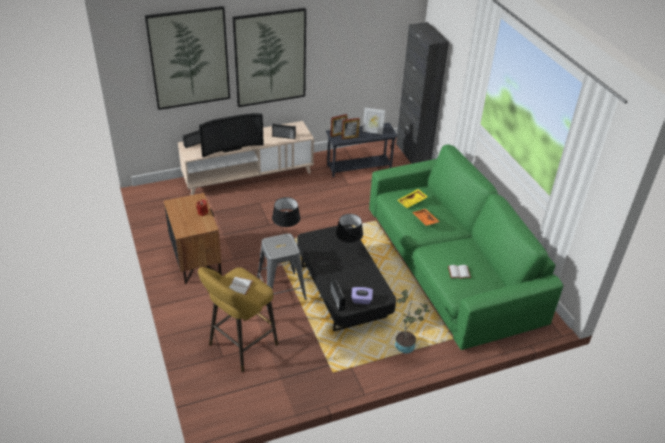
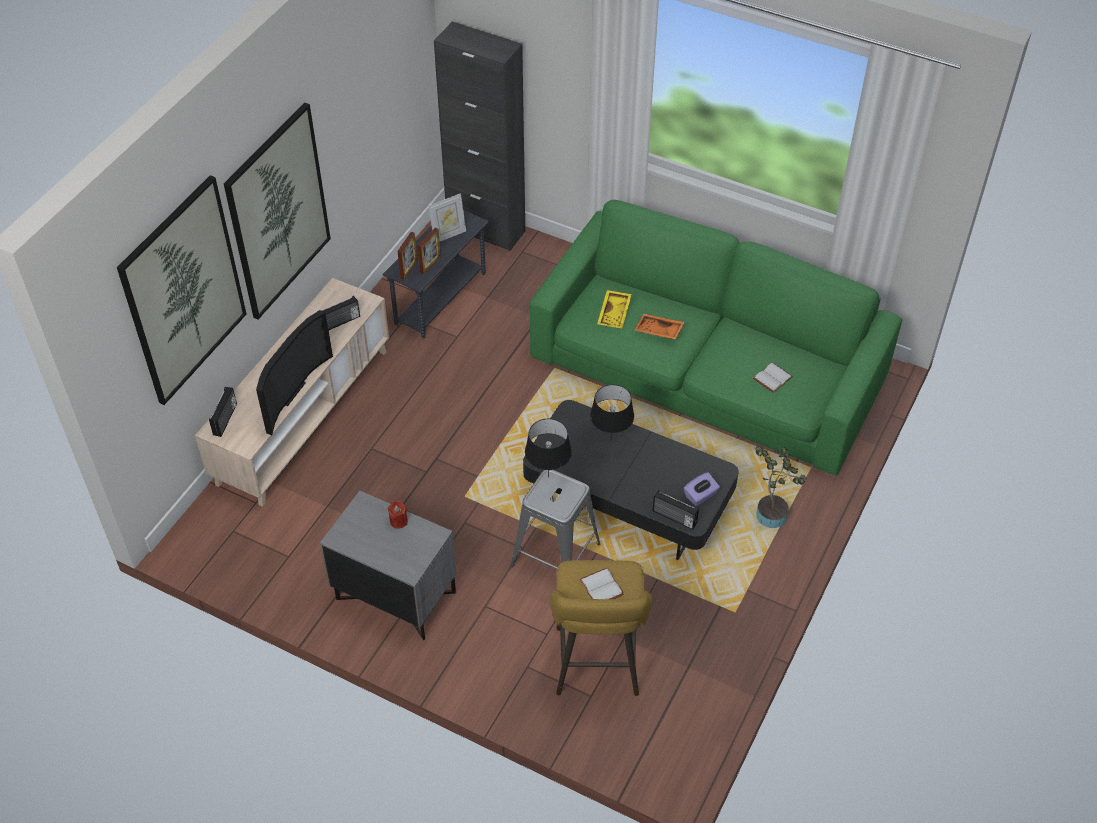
camera: 40 degrees left, 10 degrees up
(196, 260) = (395, 596): brown nightstand -> grey nightstand

